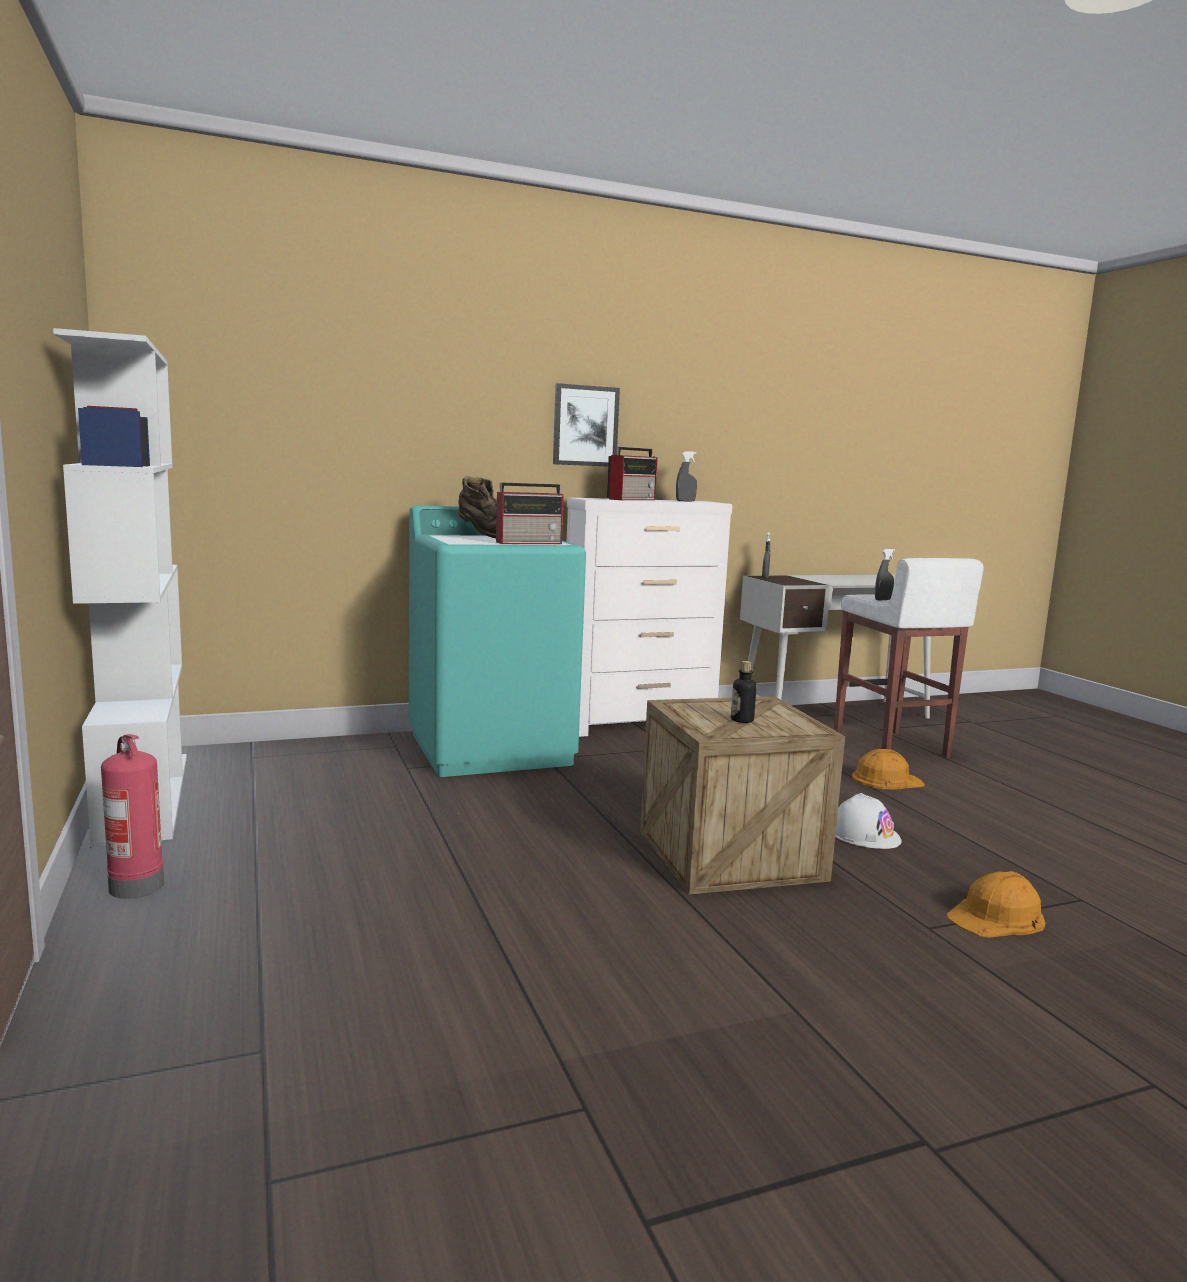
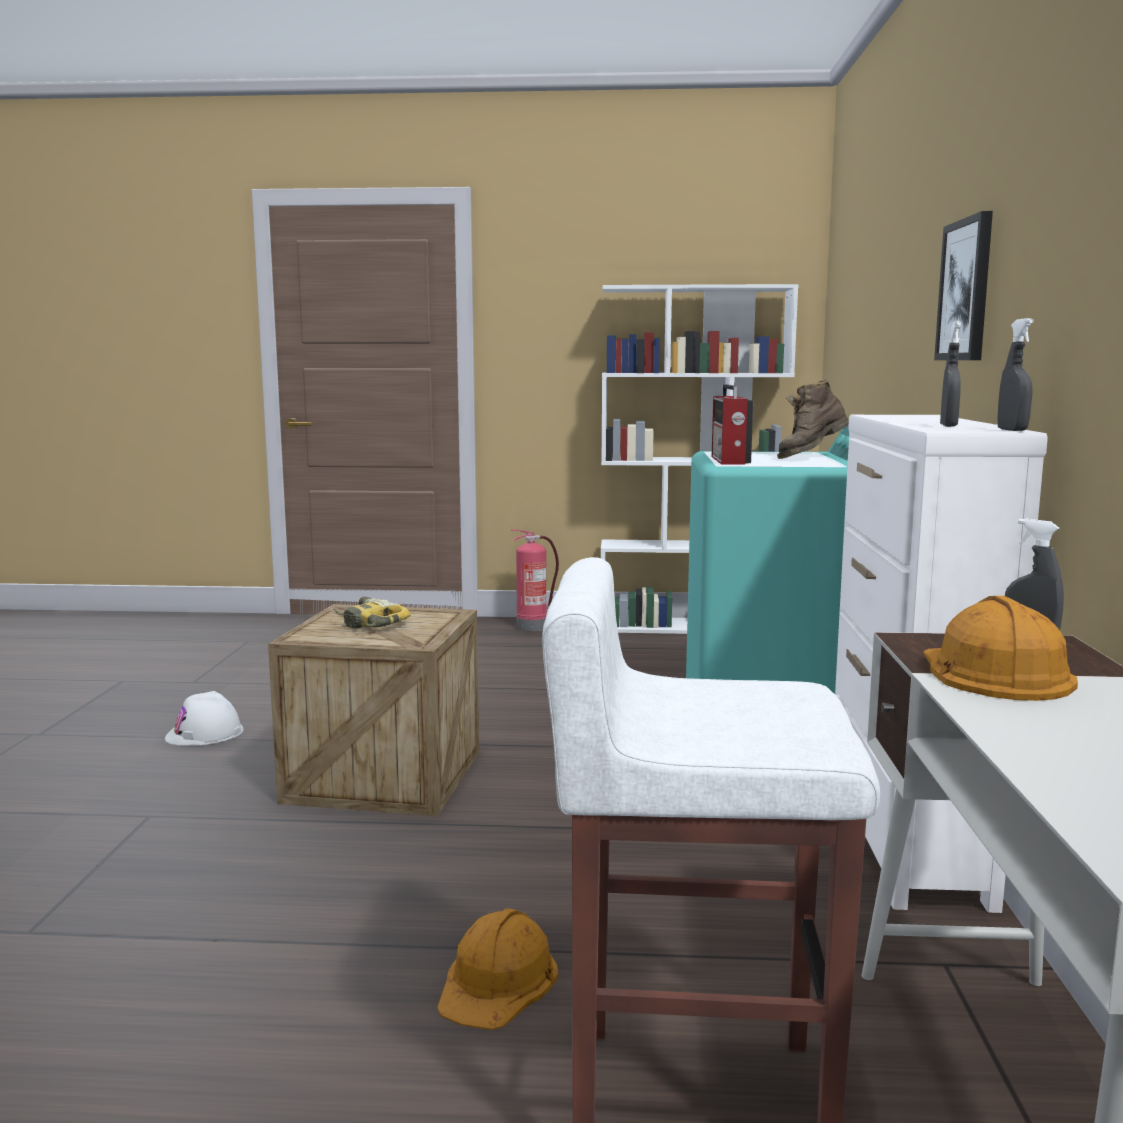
camera: 115 degrees right, 0 degrees up
(632, 499) = (924, 419): radio -> none
(742, 720) = (367, 623): bottle -> power drill
(864, 834) = (340, 864): white hard hat -> white hard hat (205, 734)
(883, 600) = (717, 691): grey spray bottle -> grey spray bottle (1012, 430)
(996, 917) = (102, 857): orange hard hat -> orange hard hat (993, 673)

